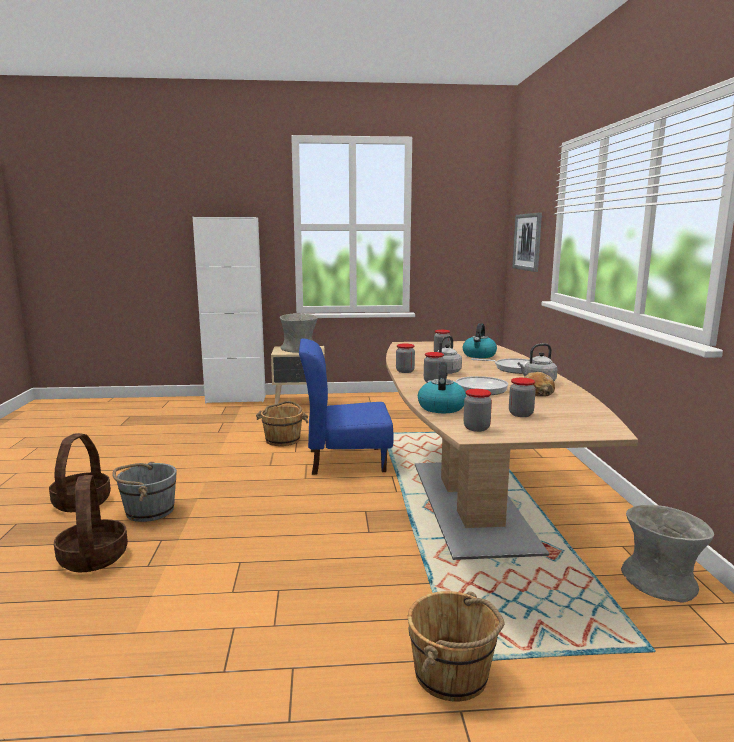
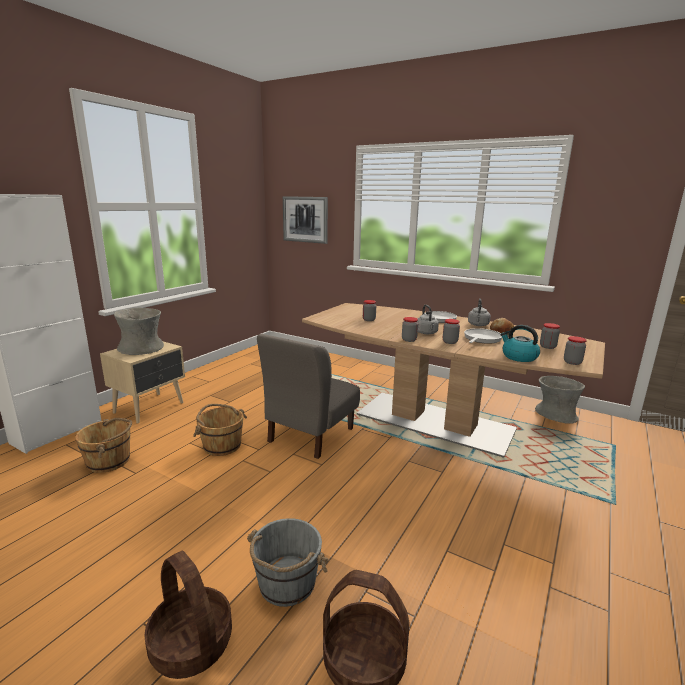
camera: 55 degrees left, 5 degrees up
(345, 460) = (310, 435): blue chair -> grey chair
(452, 674) = (626, 510): brown bucket -> brown bucket (109, 461)
(479, 355) = (389, 315): kettle -> none

